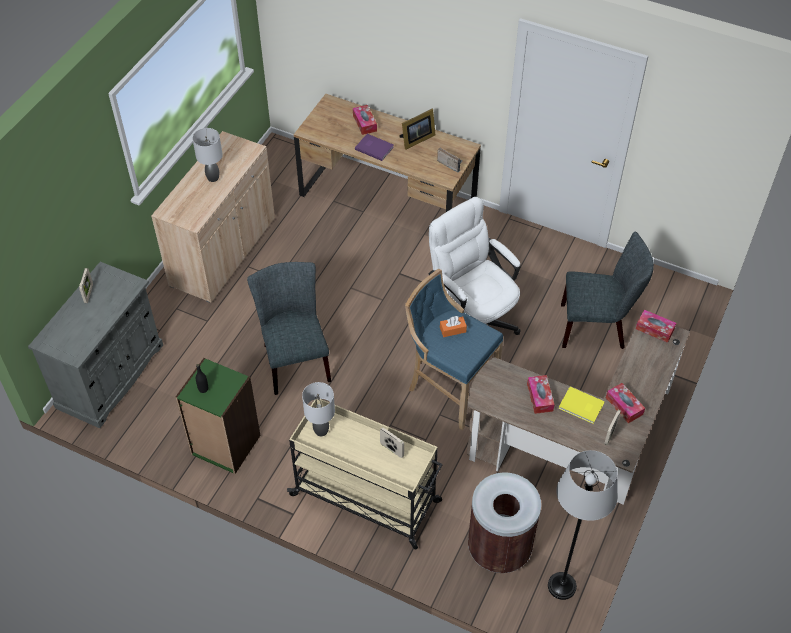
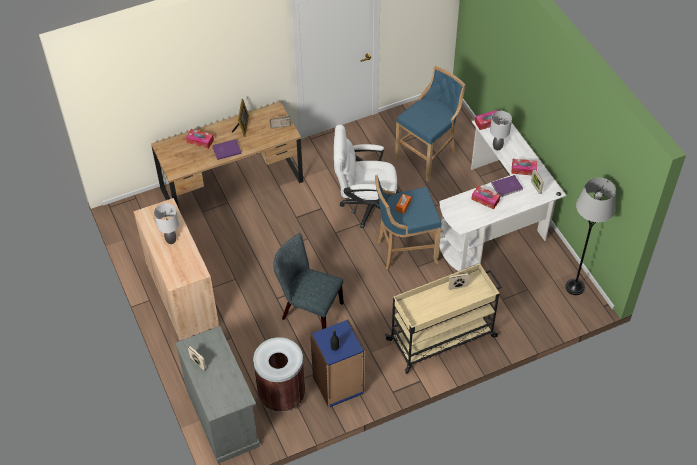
camera: 50 degrees left, 0 degrees up
(225, 445) = (338, 385): green bookcase -> blue bookcase
(320, 431) = (414, 311): grey table lamp -> grey table lamp (497, 147)
(499, 549) = (529, 299): brown trash can -> brown trash can (281, 395)
(578, 446) = (497, 220): brown desk -> white desk
(581, 407) = (507, 187): yellow book -> purple book
(597, 327) = (428, 156): grey chair -> blue stool

